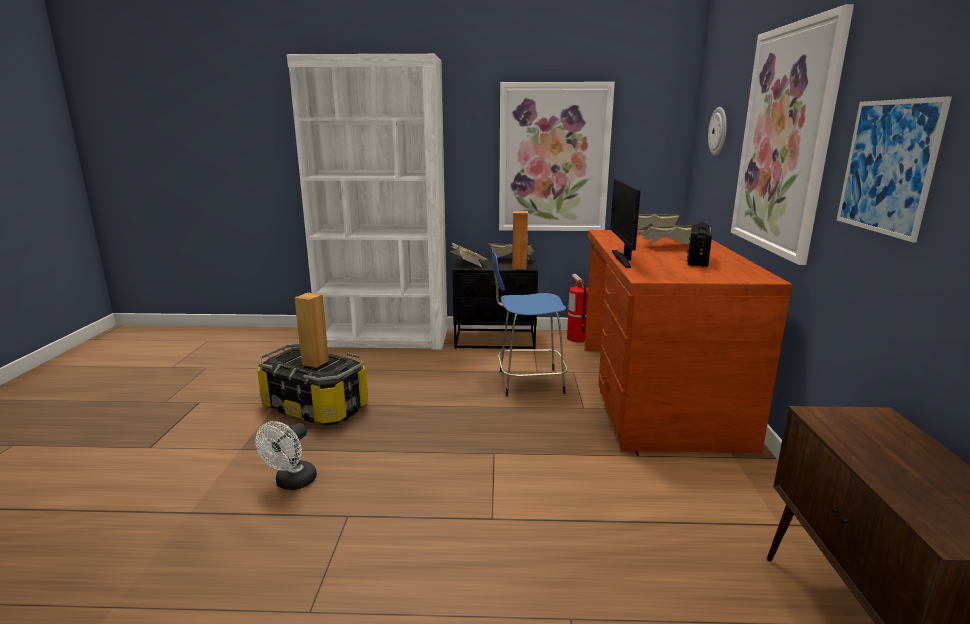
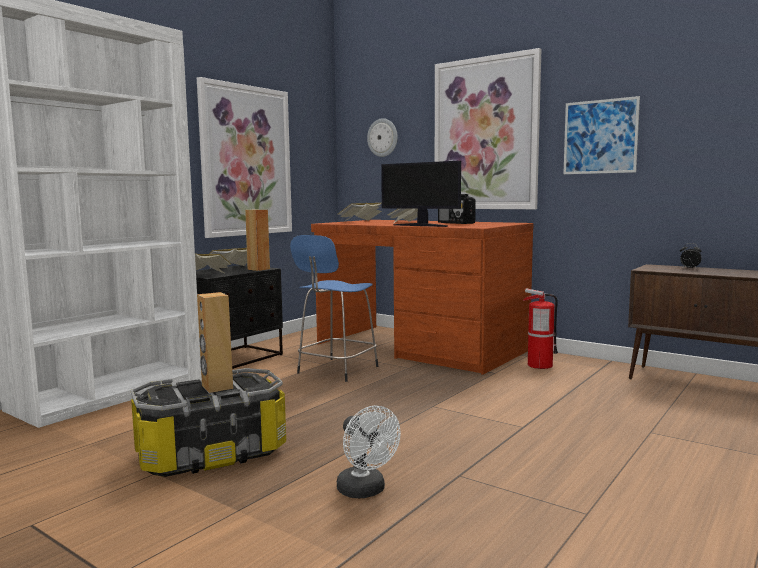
camera: 55 degrees left, 10 degrees down
(576, 338) = (292, 341): fire extinguisher -> fire extinguisher (539, 365)
(904, 447) = (689, 268): none -> alarm clock

